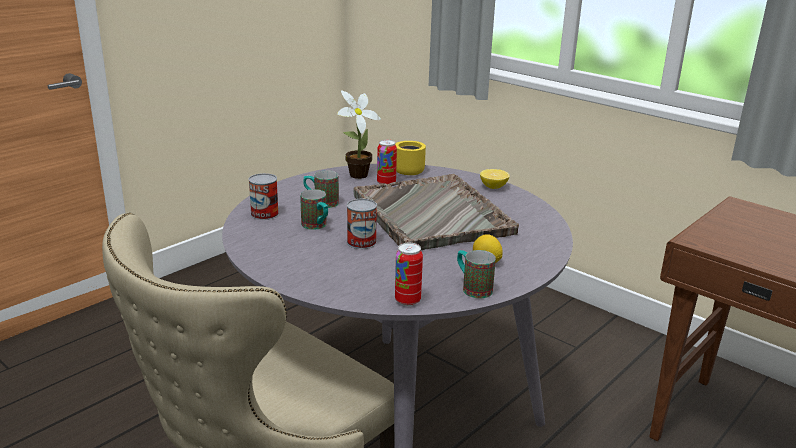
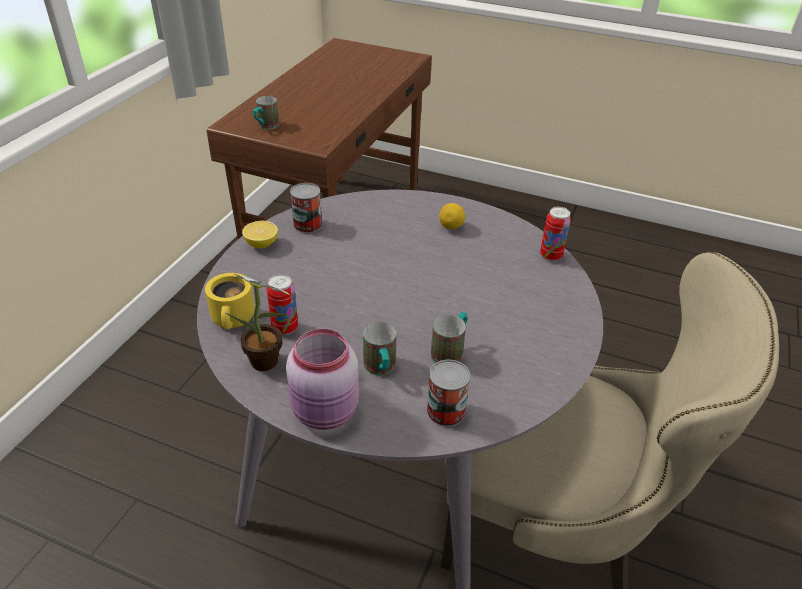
camera: 110 degrees left, 15 degrees up
(300, 184) = (326, 412): none -> pink jar
(361, 242) = (465, 307): can -> can (307, 225)
(432, 215) = (366, 273): grey tray -> none
(472, 288) = (503, 228): mug -> mug (266, 127)

